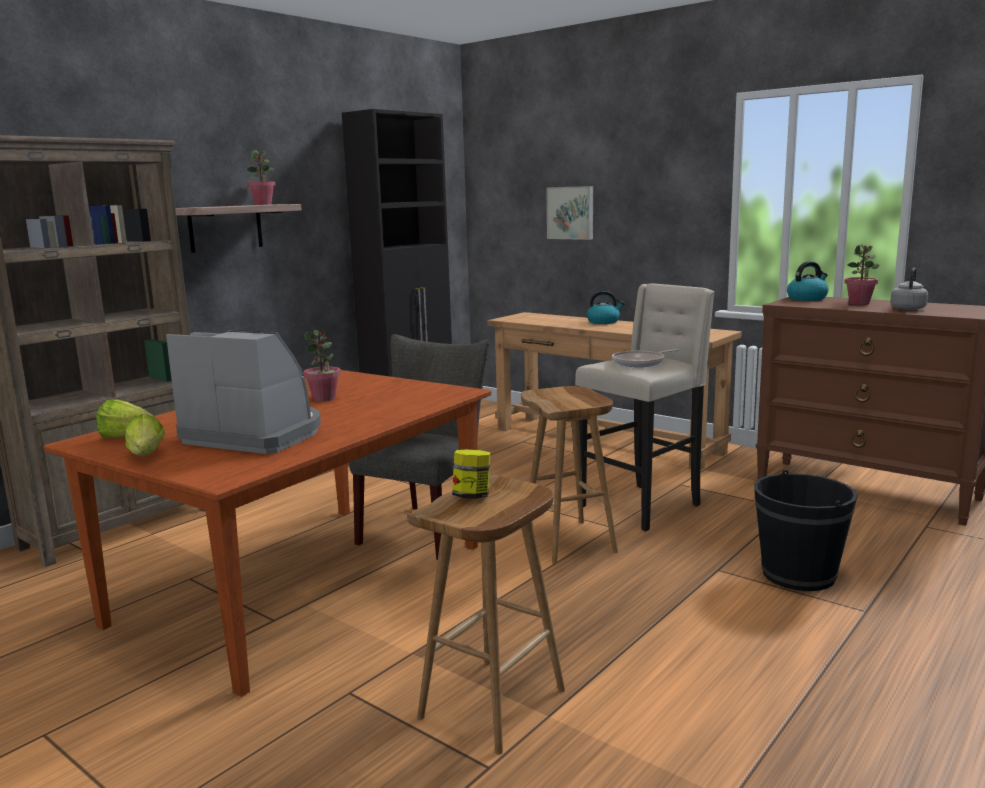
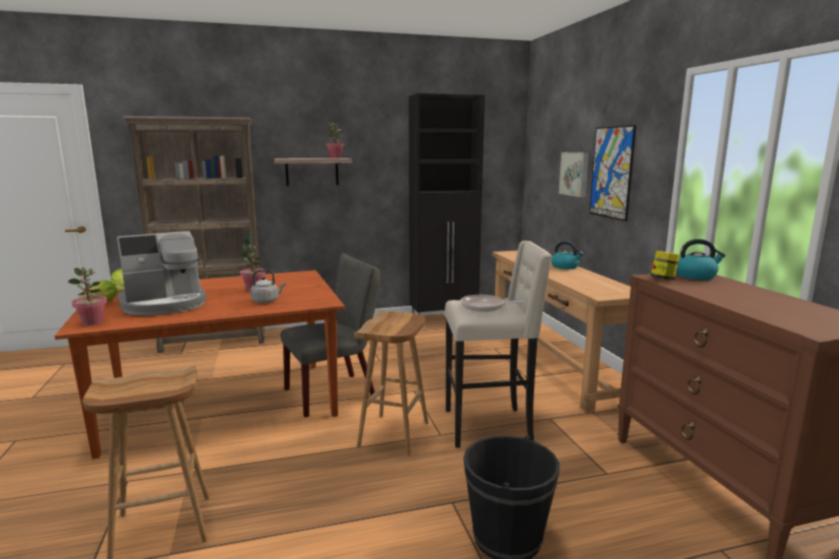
camera: 35 degrees right, 0 degrees up
(256, 434) = (165, 304): coffee machine -> coffee machine turned 90 degrees clockwise
(472, 496) = (149, 378): jar -> jar (663, 279)
(634, 207) = (611, 172): none -> picture
(859, 303) = (730, 290): potted plant -> potted plant (92, 322)
(908, 308) = (761, 306): grey kettle -> grey kettle (267, 301)

